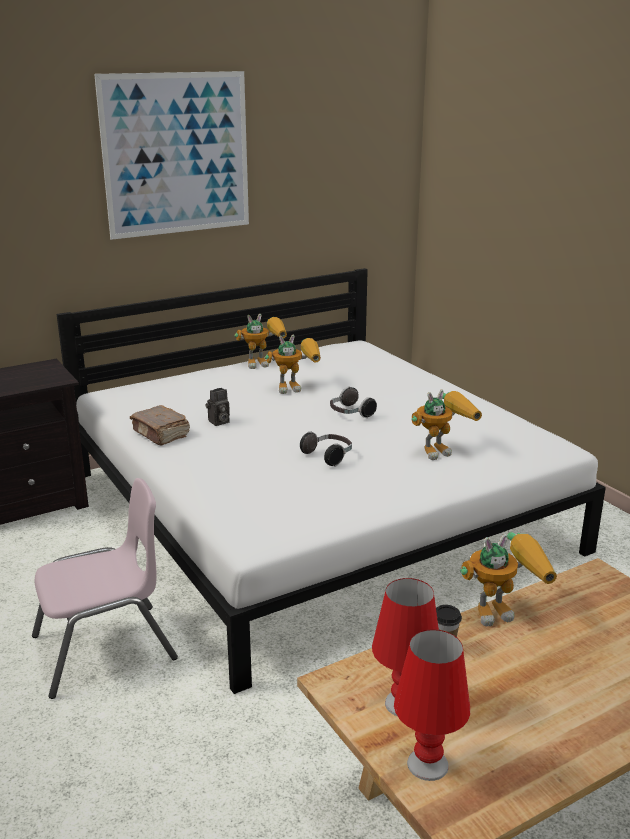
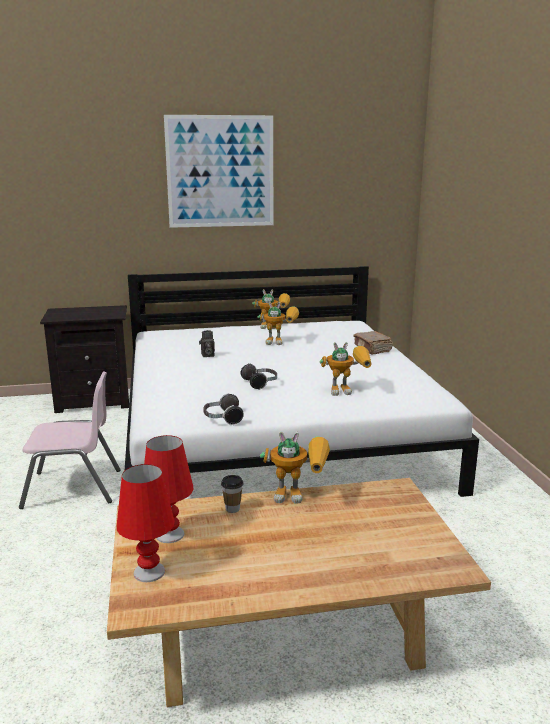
camera: 20 degrees right, 5 degrees down
(161, 434) = (163, 357): brown book -> brown book (372, 349)
(350, 413) = (302, 361): headphones -> headphones (222, 418)

